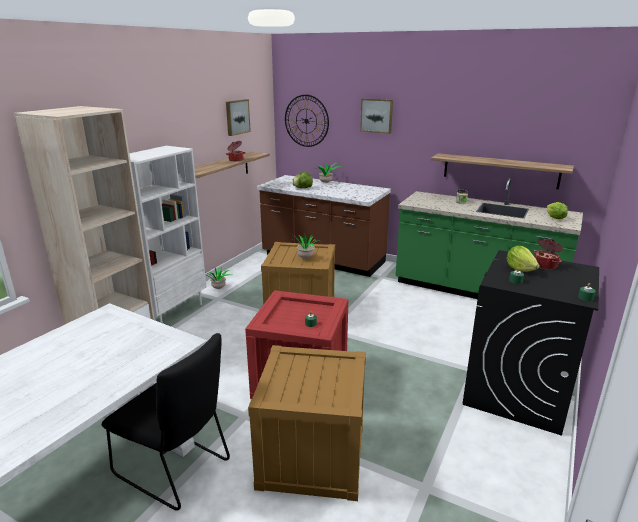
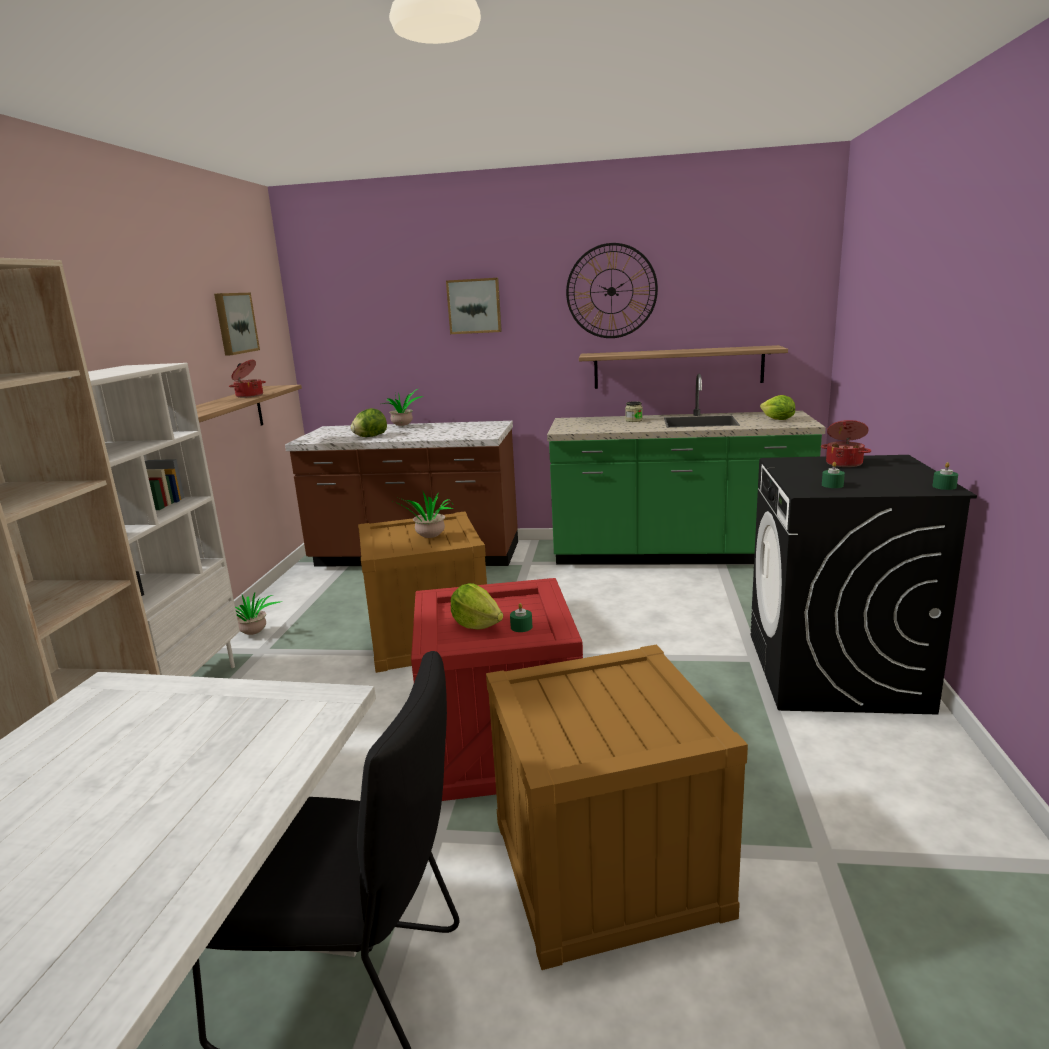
camera: 20 degrees left, 5 degrees down
(306, 121) = (351, 329): wall clock -> wall clock (611, 291)
(520, 269) = (818, 472): lettuce -> lettuce (477, 624)

